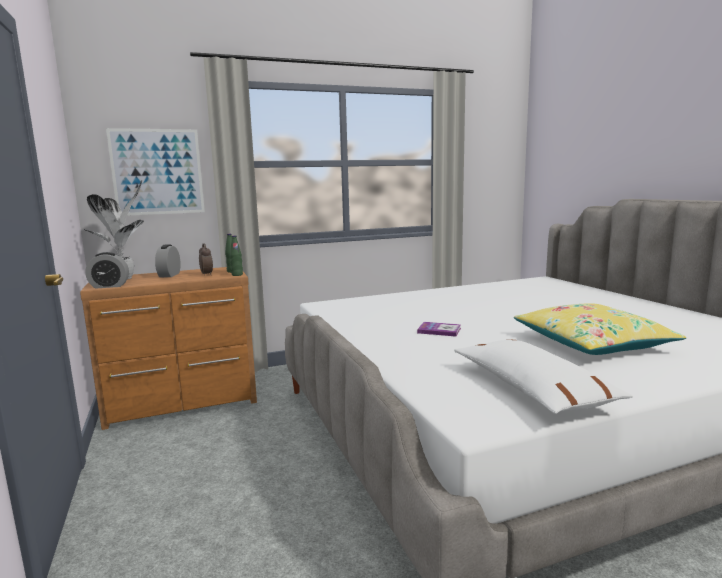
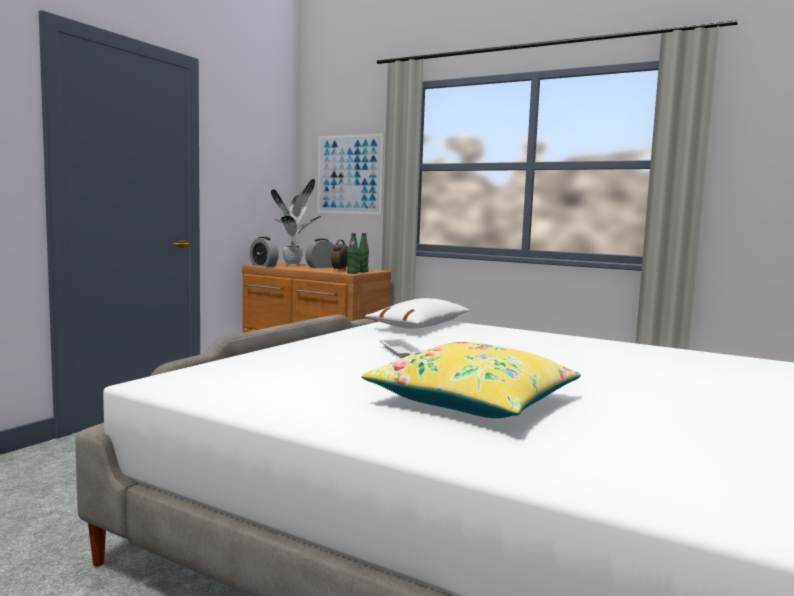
camera: 50 degrees right, 5 degrees down
(439, 330) = (401, 352): book -> white tray
(531, 389) = (266, 391): white pillow -> white pillow (420, 326)

